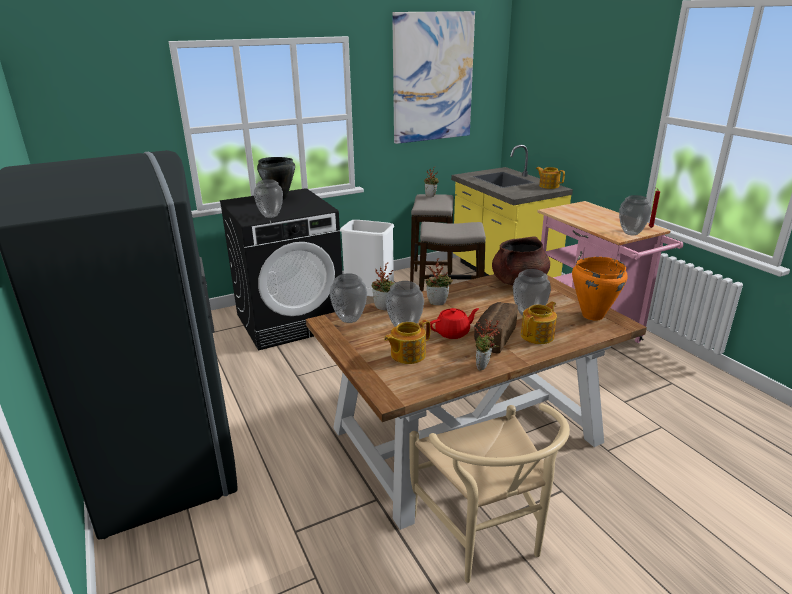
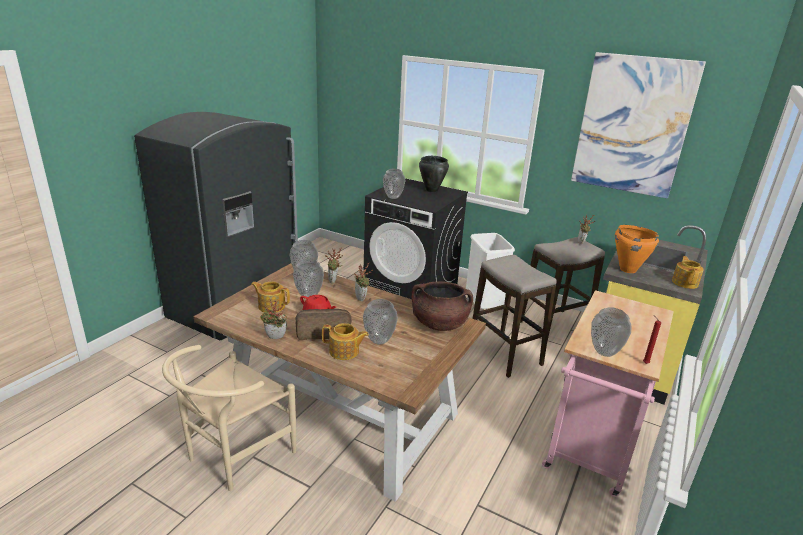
camera: 55 degrees right, 0 degrees up
(592, 315) = (409, 372): orange cooking pot -> orange cooking pot (627, 269)

